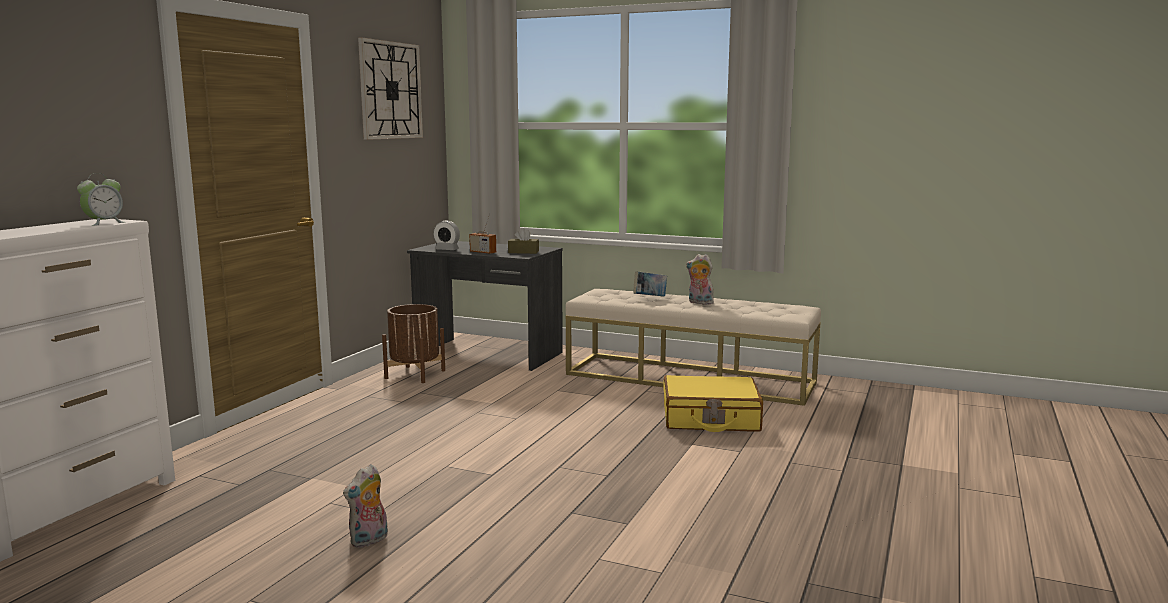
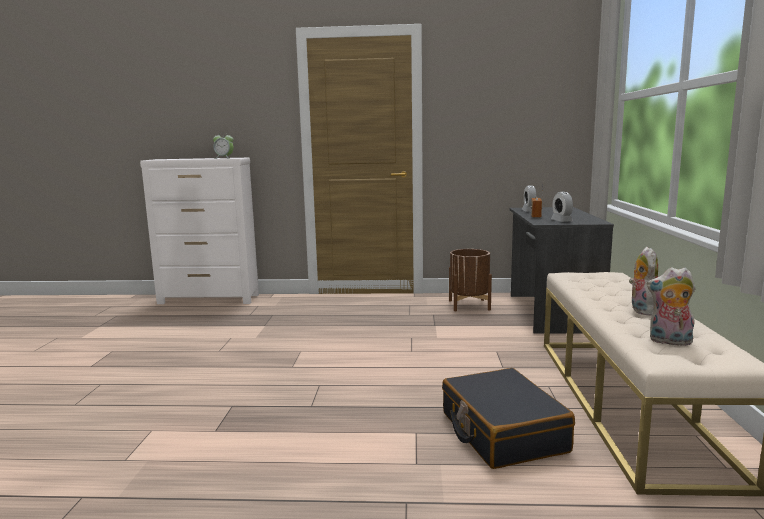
camera: 70 degrees right, 0 degrees up
(369, 541) = (179, 358): plush toy -> plush toy (669, 342)
(390, 90) = (516, 74): wall clock -> none
(523, 252) = (561, 221): brown tissue box -> alarm clock
(650, 297) = (616, 290): book -> none
(710, 419) = (502, 432): yellow suitcase -> black suitcase

